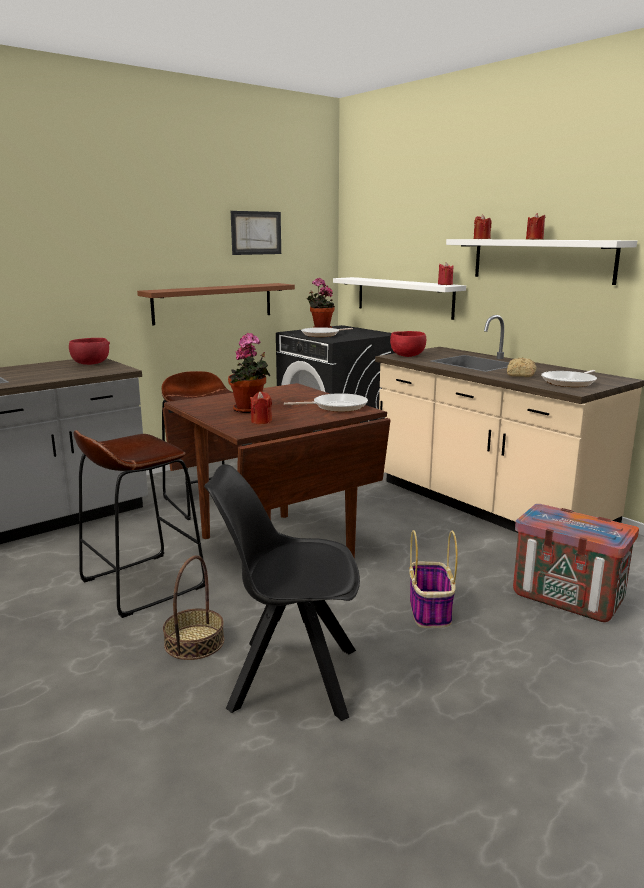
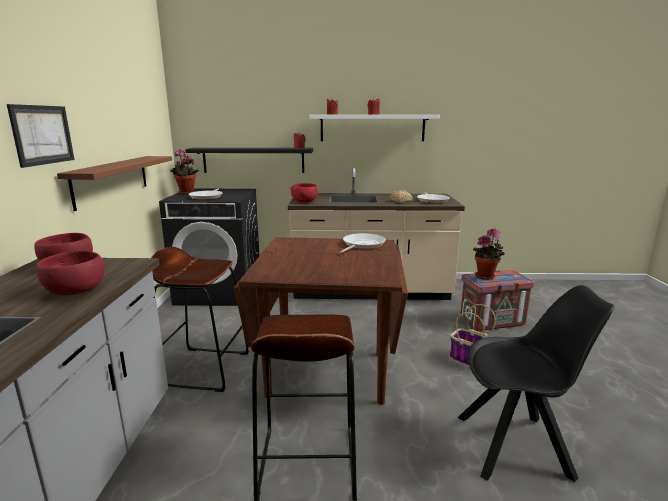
camera: 50 degrees left, 0 degrees up
(53, 375) = (76, 291): none -> red bowl
(194, 642) = (434, 472): basket -> none
(250, 410) = (326, 264): potted plant -> potted plant (486, 276)
(256, 233) = (128, 108): picture -> picture (42, 135)
(261, 421) = (365, 269): red candle -> none
(290, 678) = (516, 446): black chair -> black chair turned 135 degrees counterclockwise
(404, 297) = (253, 160): white shelf -> black shelf

